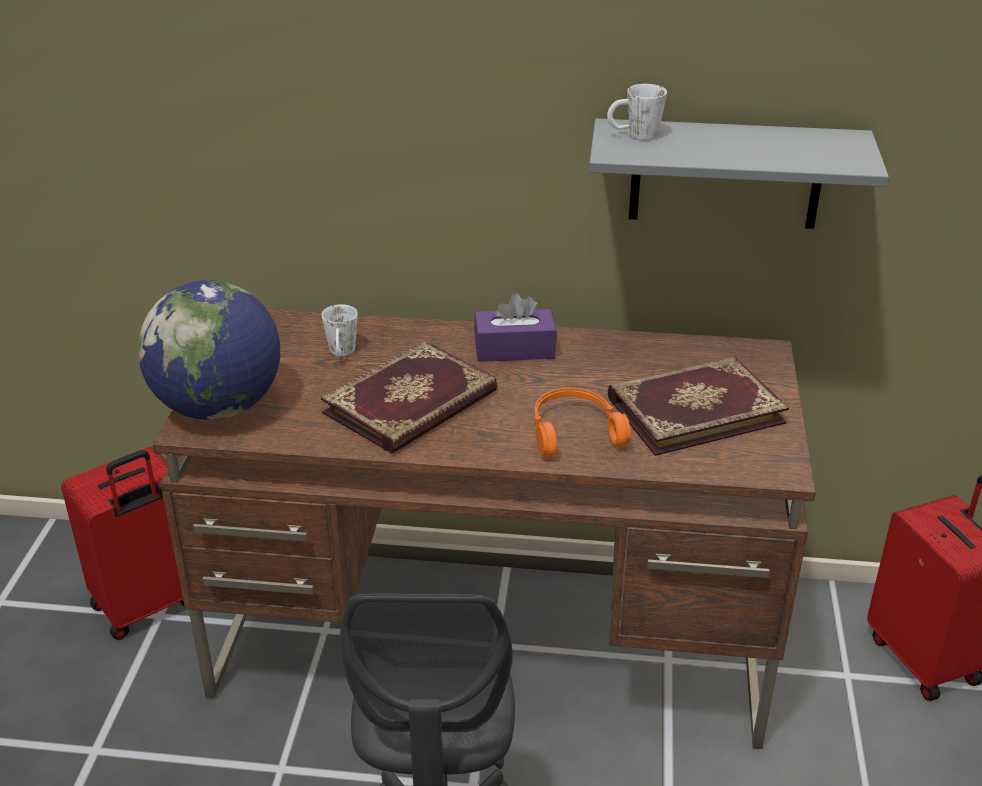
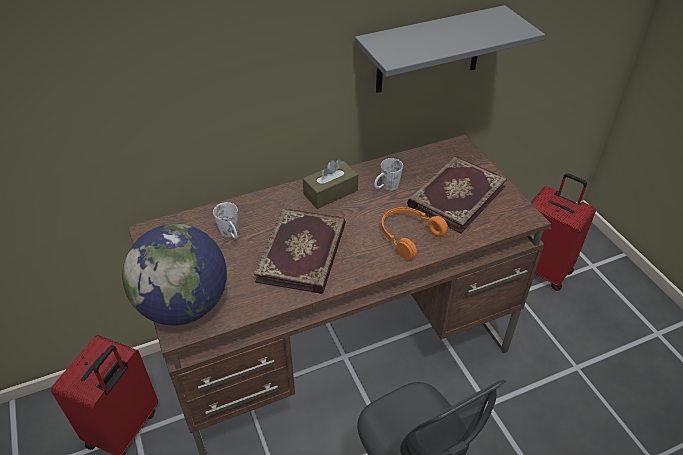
camera: 30 degrees left, 10 degrees up
(514, 349) = (330, 192): purple tissue box -> brown tissue box
(634, 136) = (391, 43): white mug -> white mug (386, 188)

